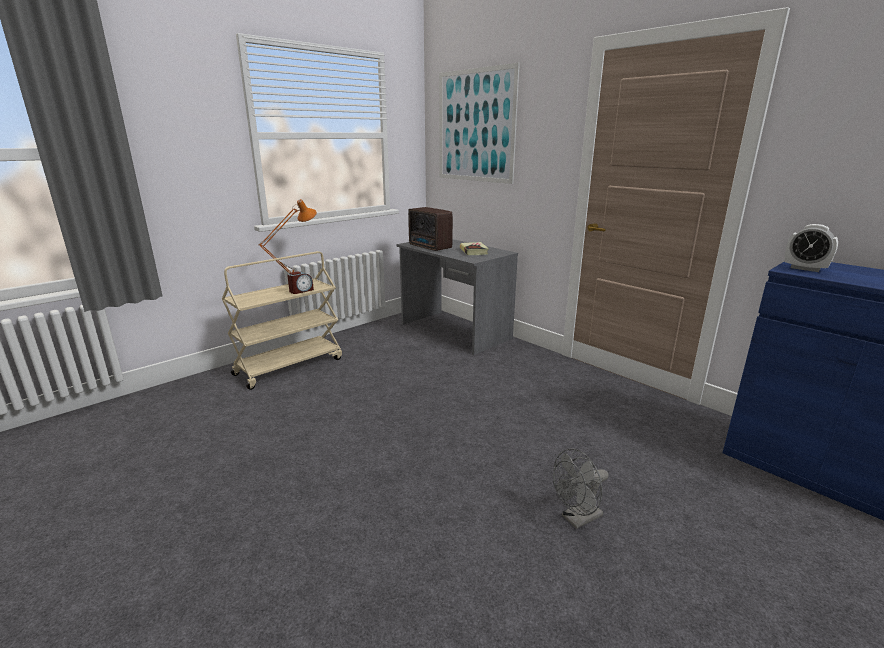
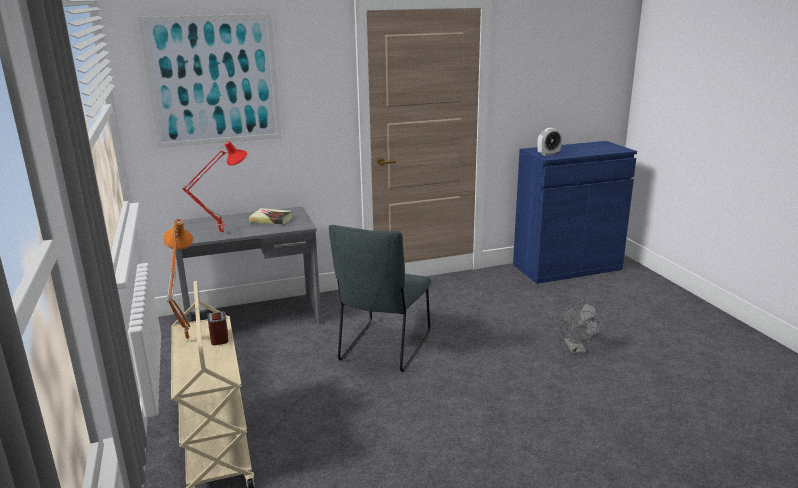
camera: 65 degrees left, 0 degrees up
(430, 247) = (222, 233): radio -> red table lamp
(457, 390) = (383, 349): none -> grey chair

